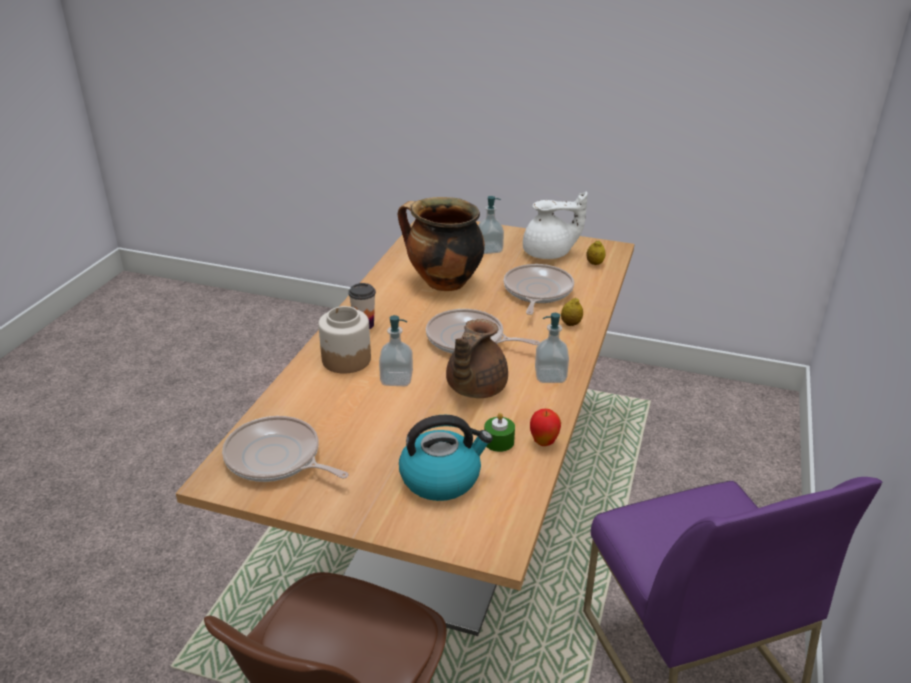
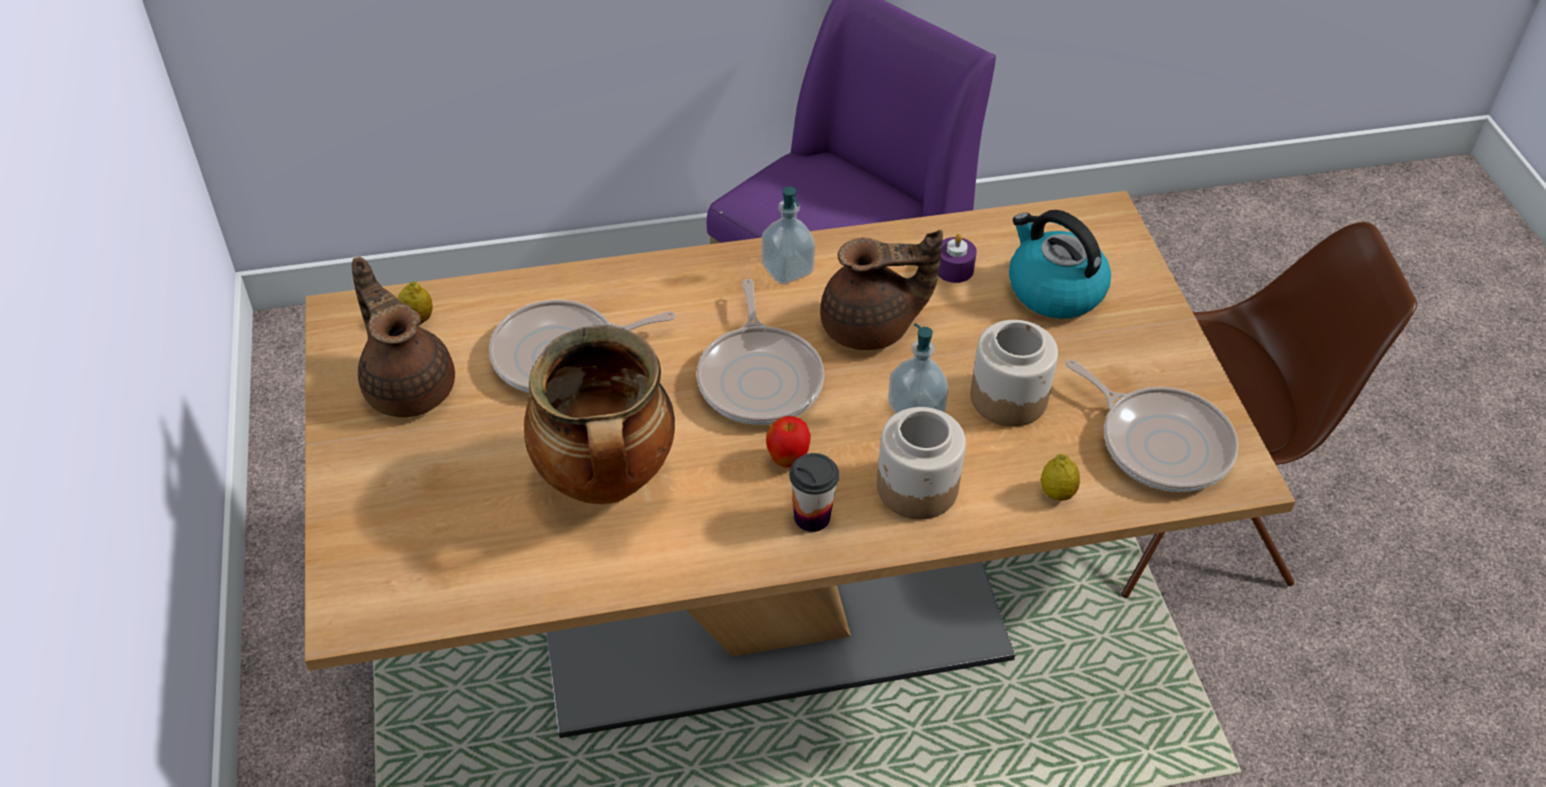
camera: 120 degrees left, 15 degrees up
(276, 458) = (1160, 442): frying pan -> frying pan turned 45 degrees counterclockwise
(371, 416) = (1009, 397): none -> jar
(489, 249) = (435, 471): soap dispenser -> none
(499, 441) = (954, 269): green candle -> purple candle
(544, 442) = (923, 234): apple -> apple (787, 460)
(549, 254) = (409, 385): white teapot -> brown teapot
(571, 324) = (638, 290): lemon -> lemon (1057, 493)

